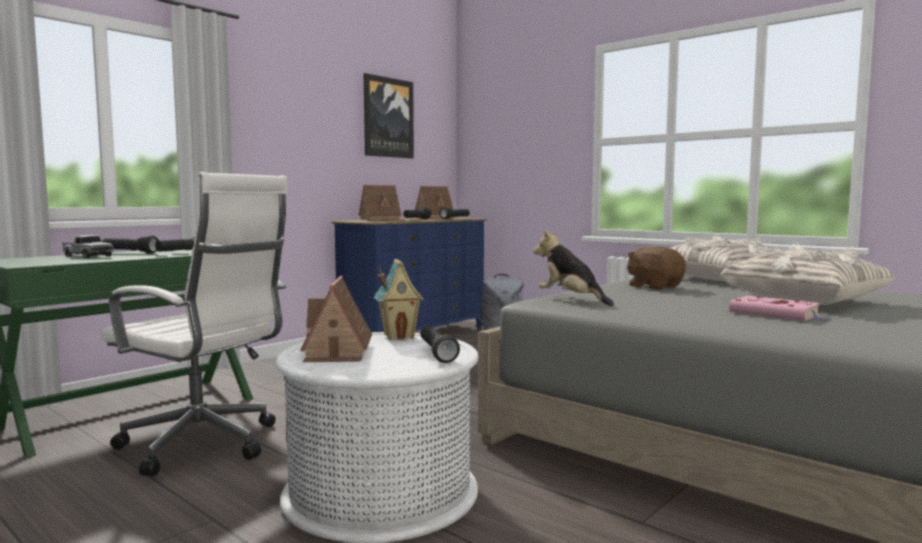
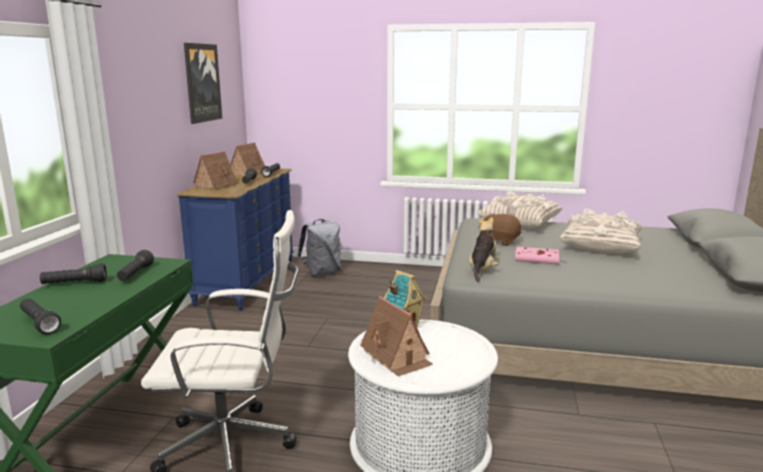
camera: 30 degrees left, 10 degrees up
(87, 256) = (51, 301): toy truck -> none
(436, 353) = (462, 342): black flashlight -> black flashlight (39, 324)
(571, 300) = (482, 270): plush toy -> plush toy turned 90 degrees clockwise
(776, 314) = (611, 267): pink book -> pink book (538, 259)

